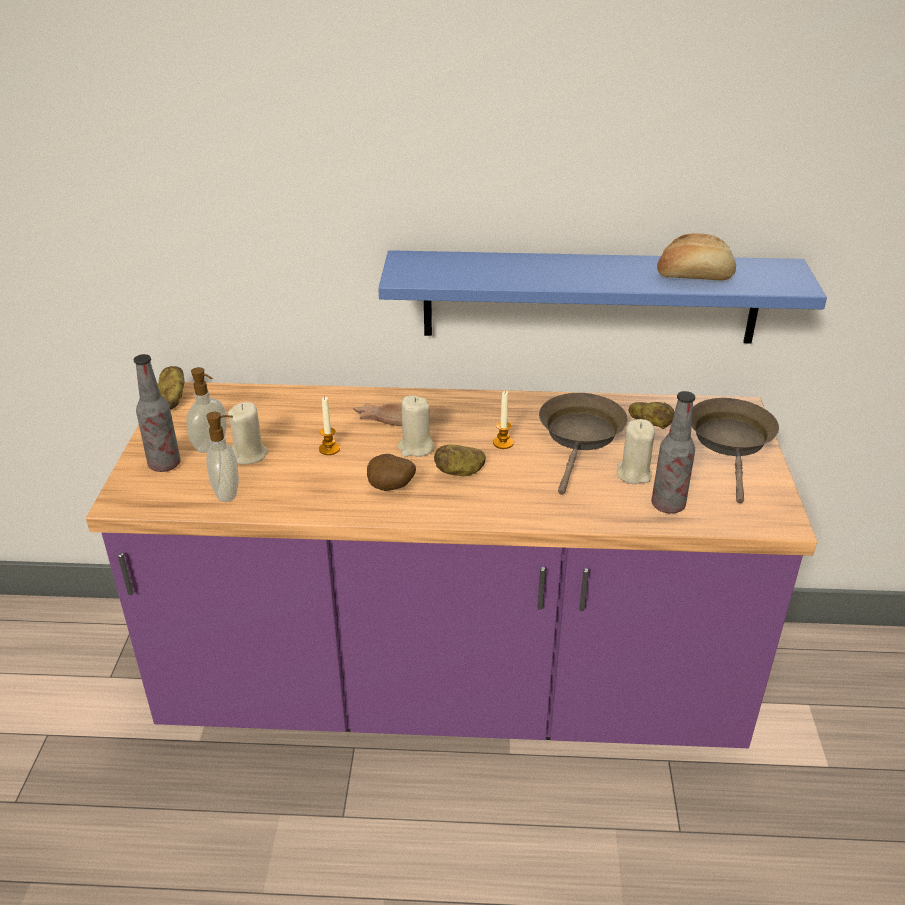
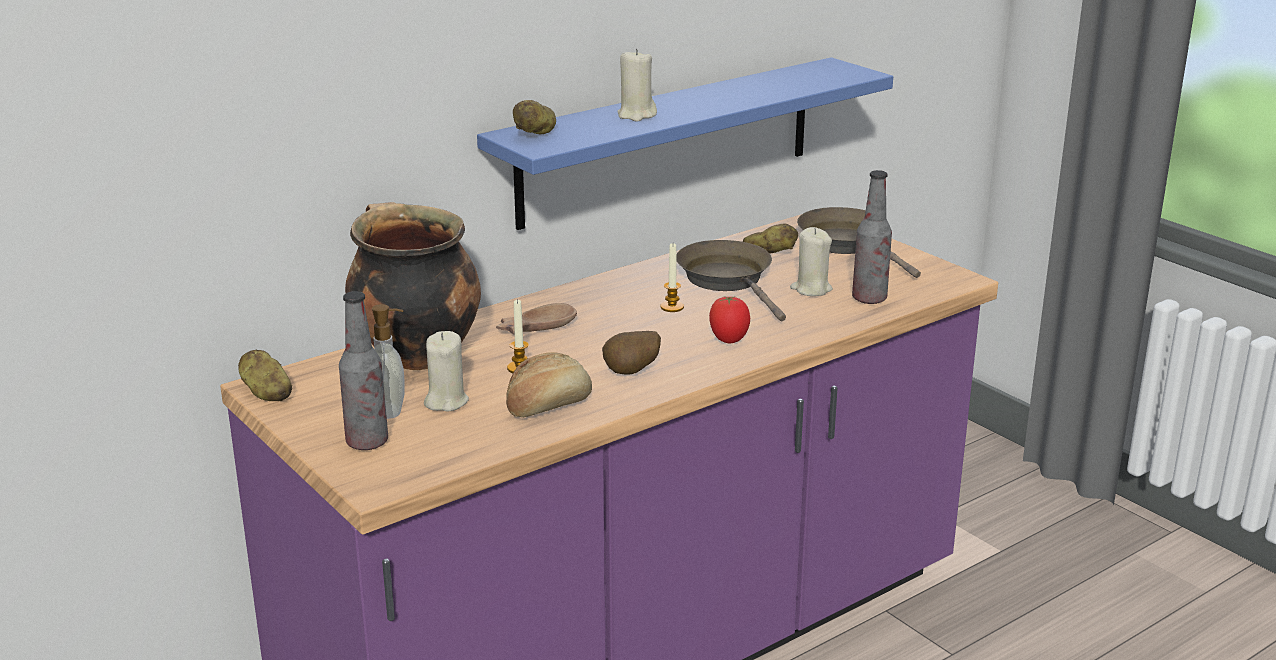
camera: 40 degrees left, 10 degrees down
(228, 493) = (480, 435): soap dispenser -> none
(288, 408) = (415, 354): none -> cooking pot
(415, 448) = (601, 338): beige candle -> beige candle (636, 115)
(460, 472) = (672, 339): potato -> potato (536, 133)
(498, 493) = (729, 340): none -> tomato
(694, 276) = (778, 86): bread -> bread (548, 405)

